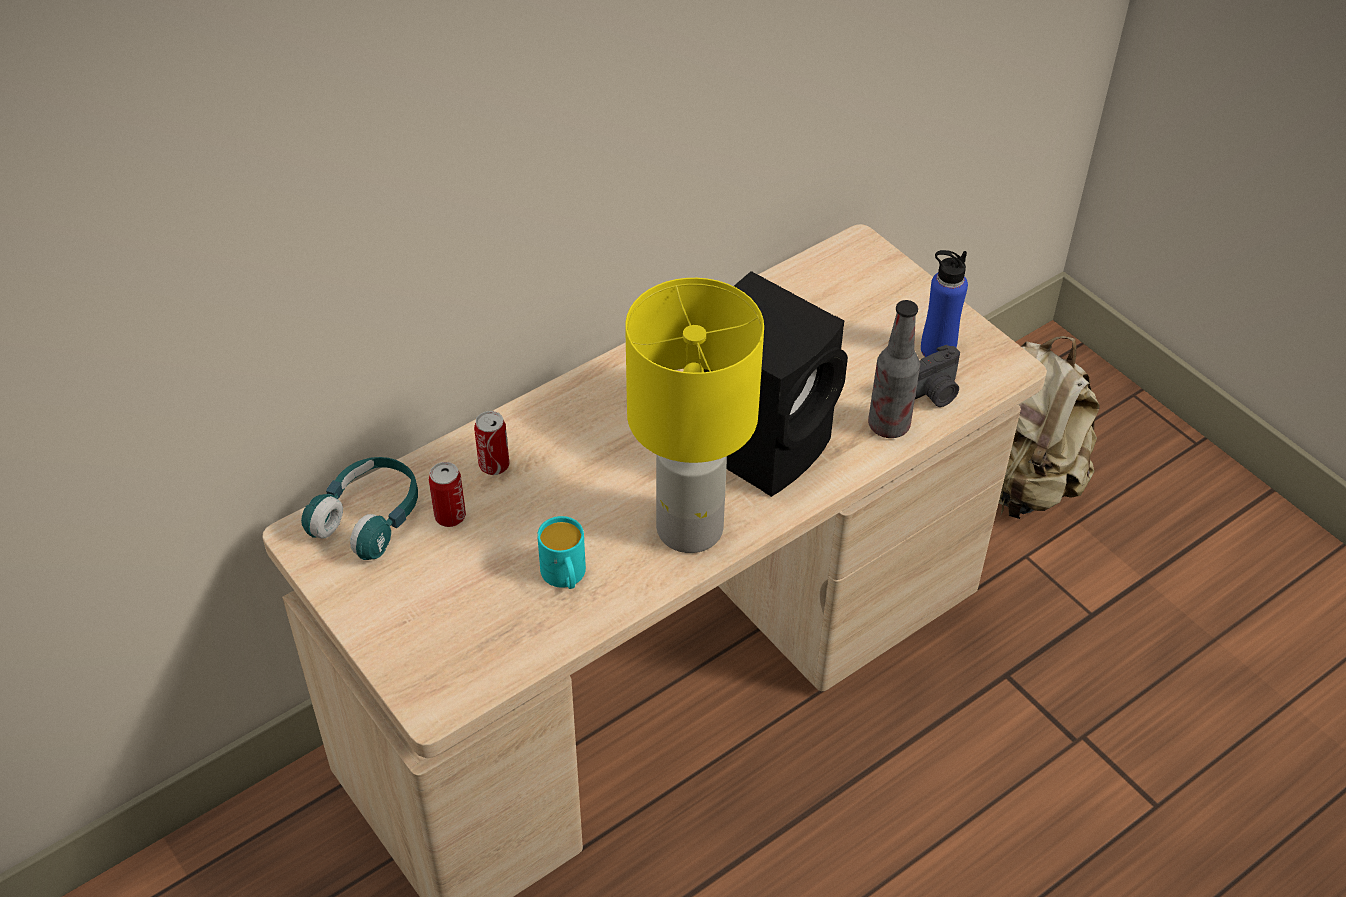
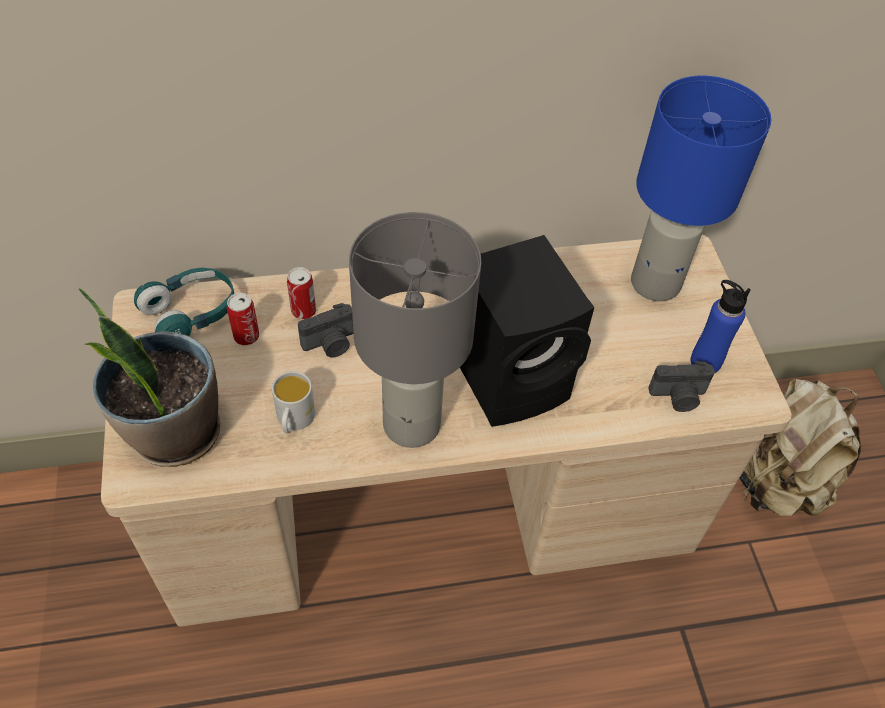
camera: 25 degrees right, 5 degrees up
(443, 643) = (174, 432): none -> potted plant
(548, 486) = (331, 344): none -> camera
(565, 577) = (294, 421): turquoise mug -> white mug
(691, 529) = (412, 425): yellow table lamp -> grey table lamp
(843, 290) = (656, 282): none -> blue table lamp
(888, 425) = (624, 408): bottle -> none

